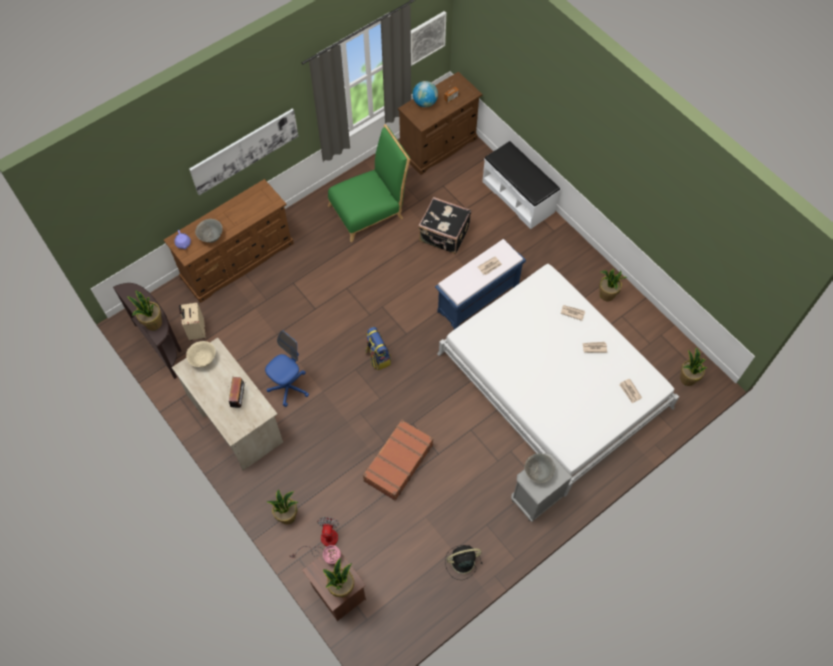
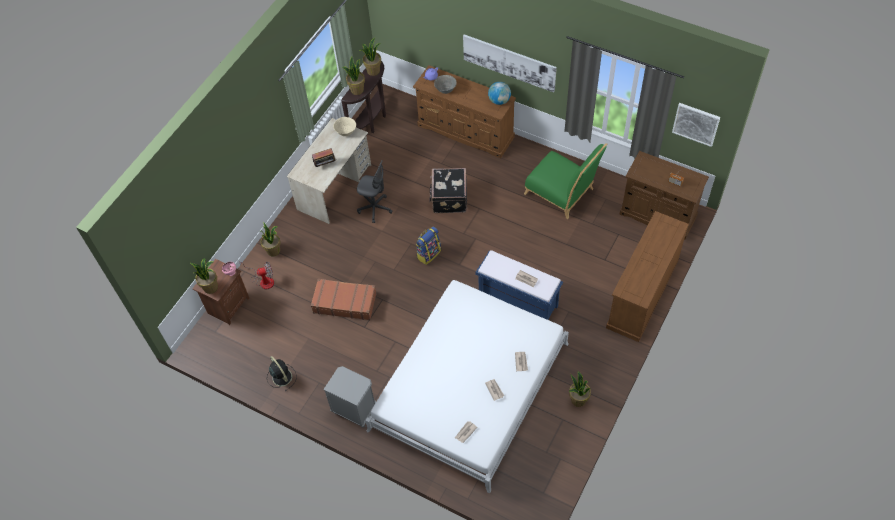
camera: 70 degrees right, 5 degrees down
(196, 331) = (393, 134): beige suitcase -> none
(289, 387) = (375, 208): blue office chair -> grey office chair
(425, 102) = (657, 166): globe -> globe (499, 101)
(444, 235) = (568, 254): black suitcase -> black suitcase (449, 199)
(518, 196) = (642, 294): white bench -> brown dresser
(538, 472) = (350, 380): grey bowl -> none
(687, 378) = (525, 495): potted plant -> potted plant (373, 70)

